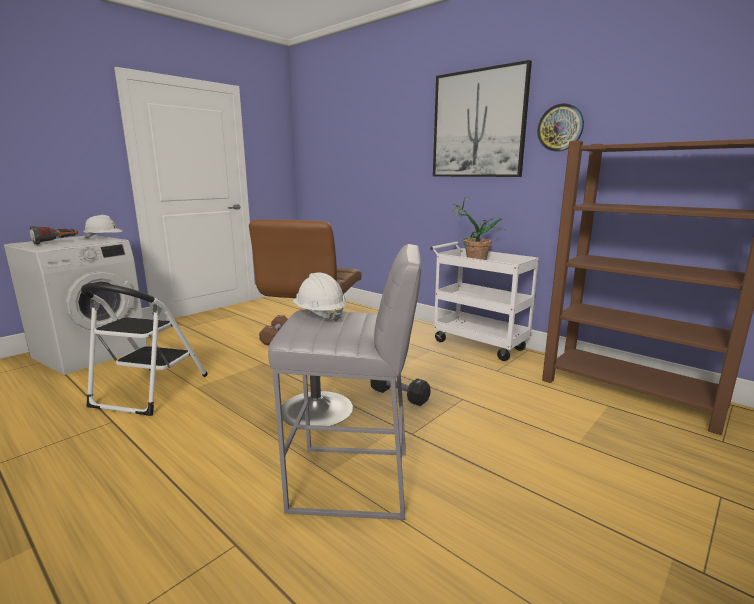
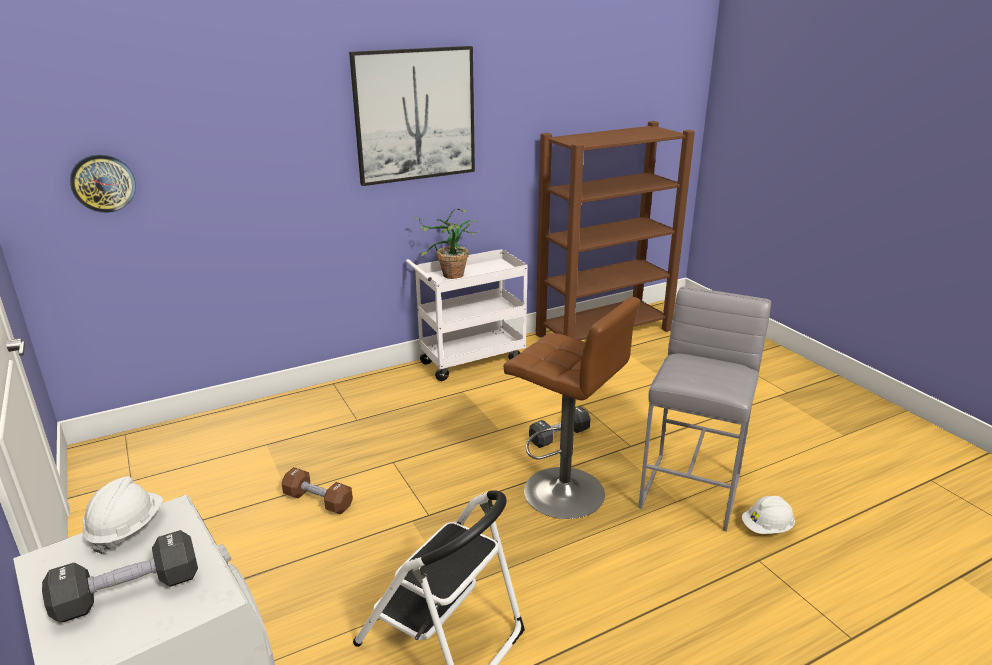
camera: 70 degrees left, 10 degrees up
(56, 242) = (129, 593): flashlight -> black dumbbell
(320, 314) = (691, 374): white hard hat -> white hard hat (767, 528)
(560, 128) = (505, 117): wall clock -> wall clock (103, 183)

